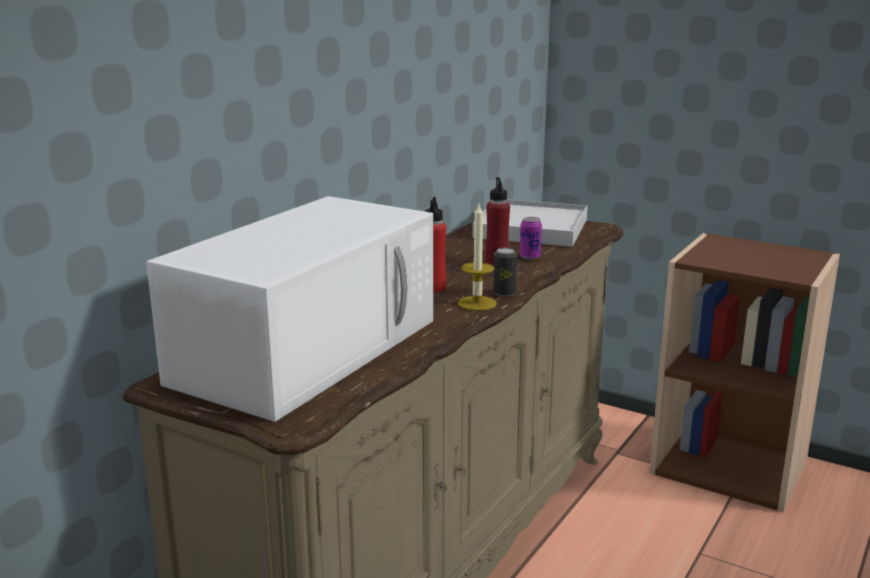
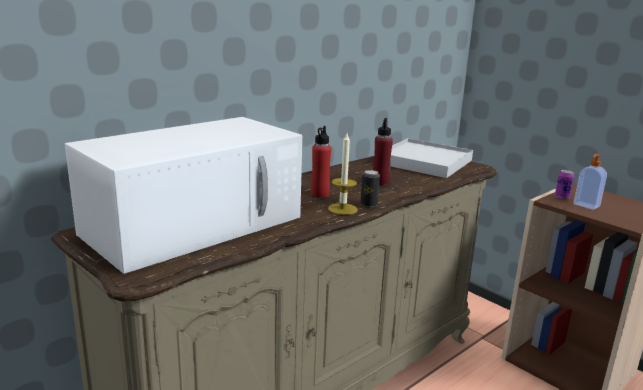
camera: 15 degrees right, 0 degrees up
(530, 257) = (408, 181): can -> can (562, 197)
(736, 260) = (586, 205): none -> soap dispenser

